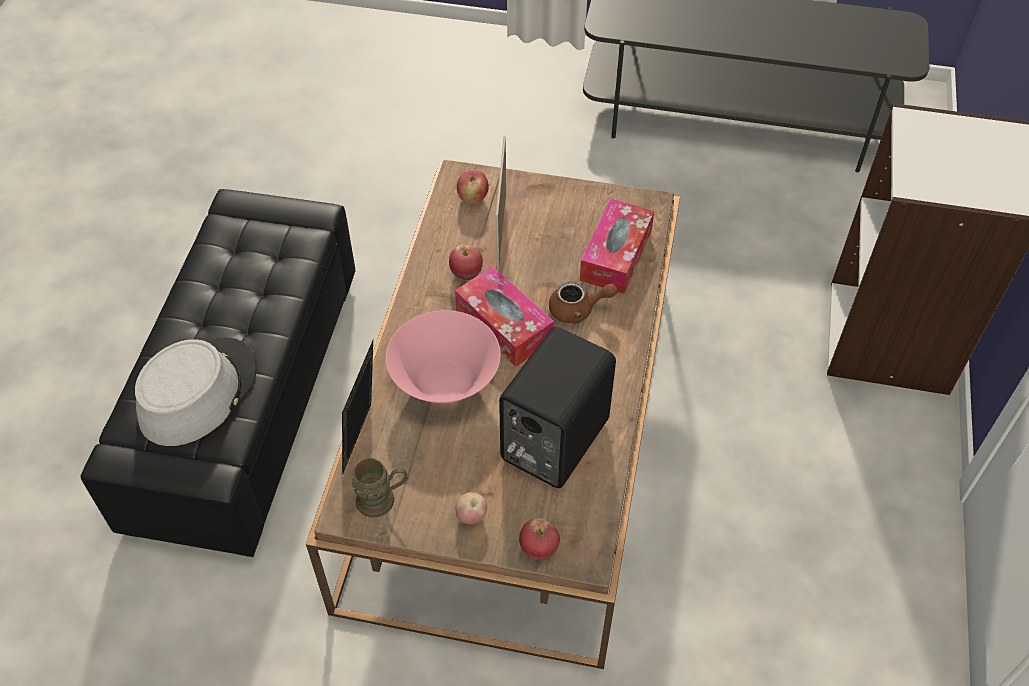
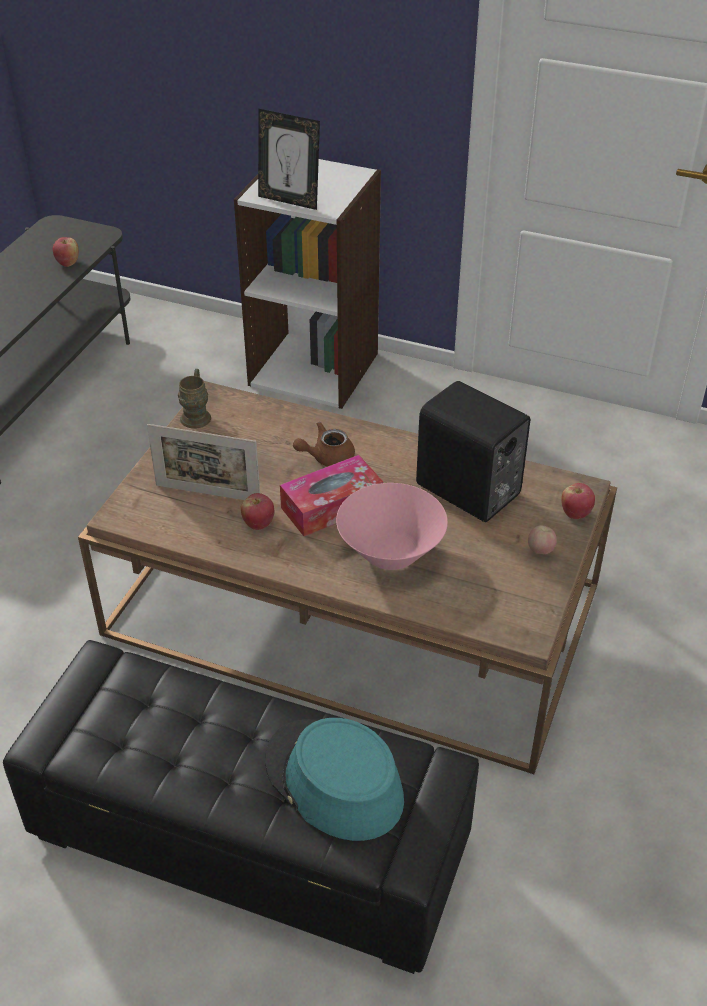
camera: 80 degrees left, 10 degrees down
(197, 392) = (333, 781): grey hat -> turquoise hat
(363, 440) = (448, 616): picture frame -> picture frame (289, 200)
(382, 499) = (517, 607): brown mug -> brown mug (197, 414)
(472, 198) = (156, 509): apple -> apple (68, 263)
(578, 310) = (326, 457): brown teapot -> brown teapot turned 120 degrees counterclockwise
(616, 255) = (269, 425): tissue box -> none

